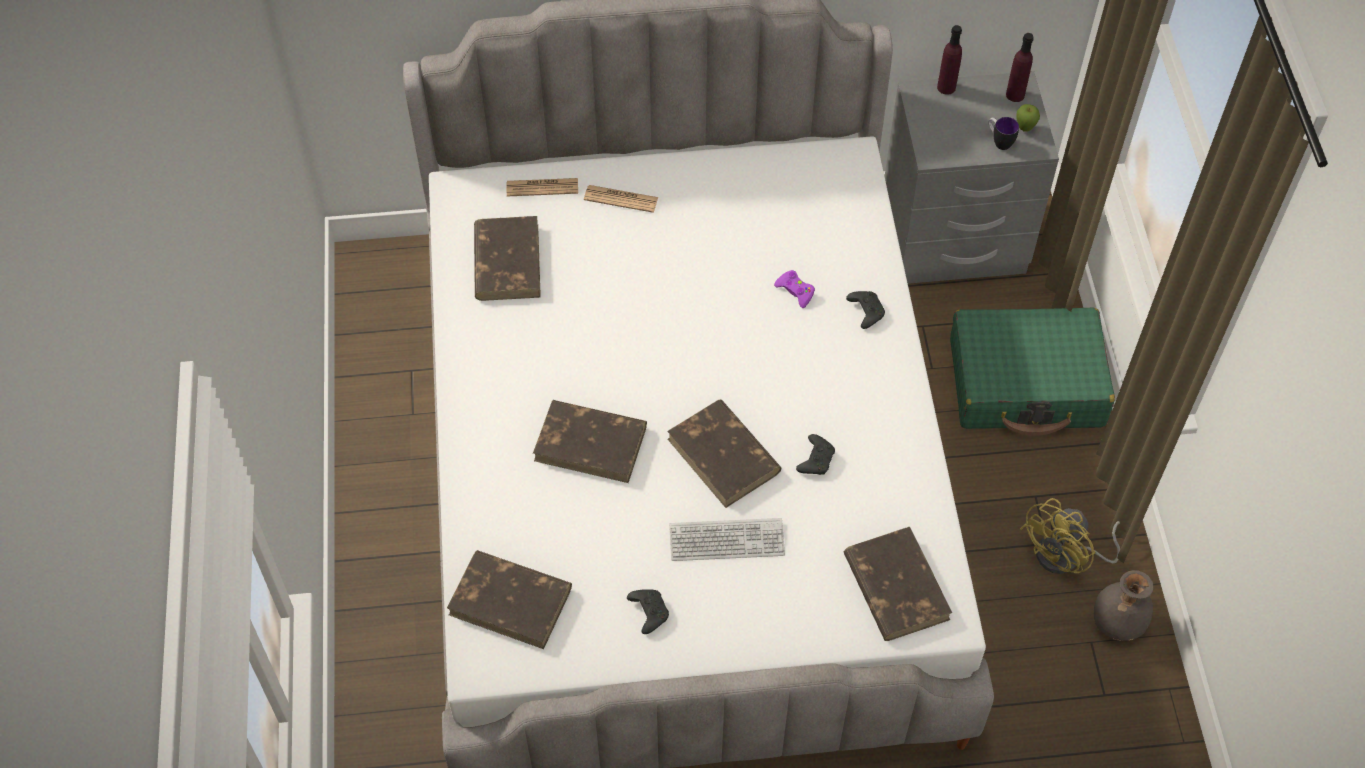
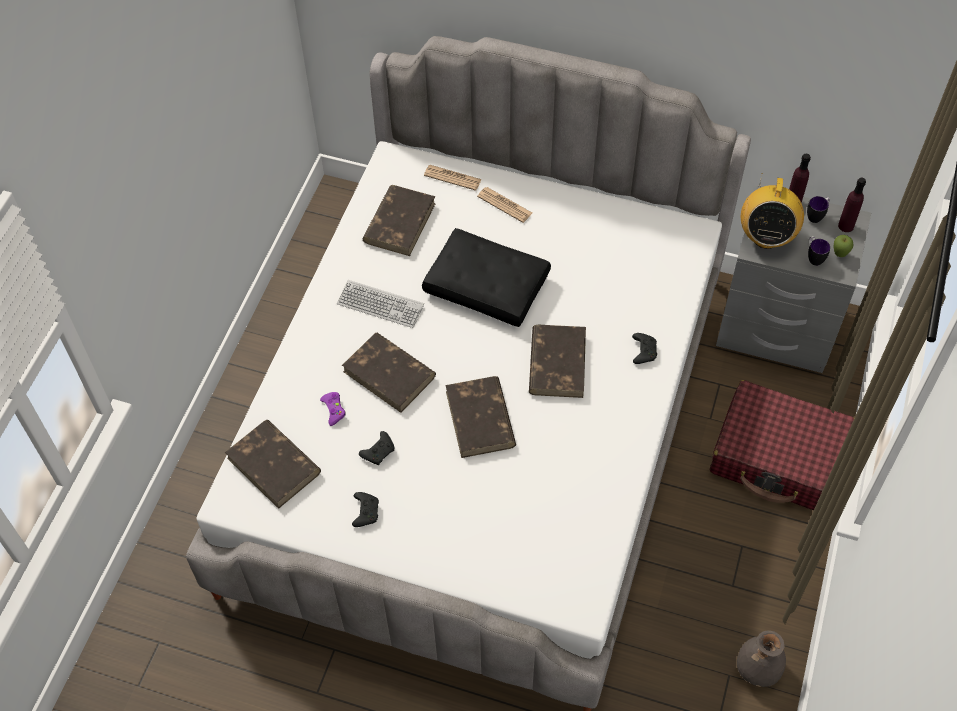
camera: 25 degrees right, 0 degrees up
(651, 298) = (488, 285): none -> black pillow
(726, 541) = (449, 482): keyboard -> keyboard (380, 305)
(795, 291) = (598, 317): purple game controller -> purple game controller (334, 410)
(816, 459) = (547, 448): black game controller -> black game controller (379, 451)
(895, 586) = (556, 565): brown book -> brown book (557, 363)
(937, 135) = (766, 236): none -> radio
(979, 94) = (816, 216): none -> mug
(1026, 383) = (779, 457): green suitcase -> red suitcase
(1068, 556) = (744, 602): yellow fan -> none

